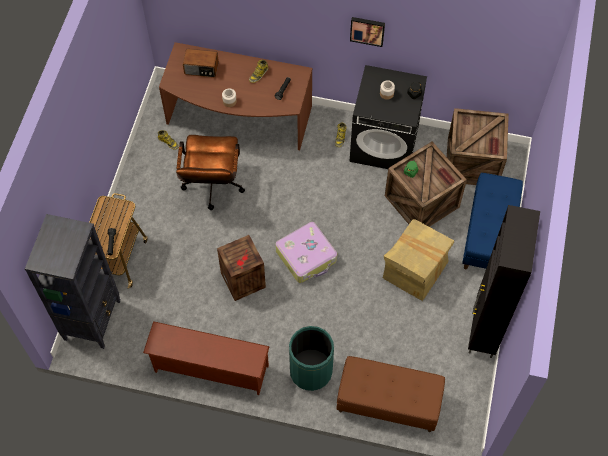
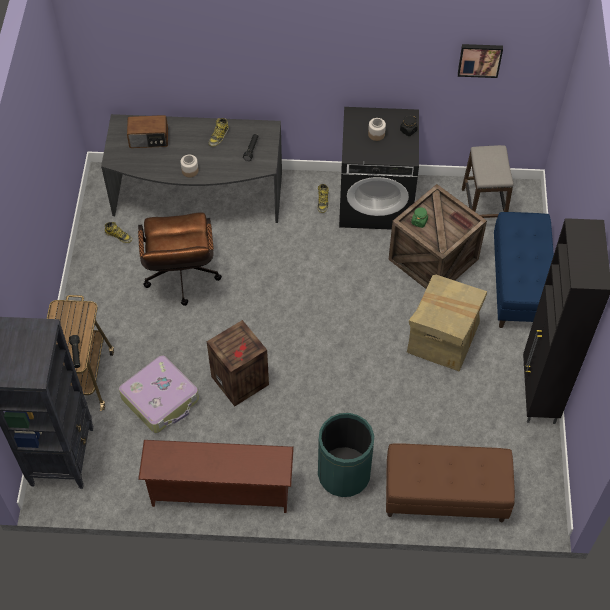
camera: 10 degrees left, 5 degrees down
(238, 118) = (197, 198): brown desk -> grey desk
(307, 256) = (311, 341): suitcase -> suitcase (161, 399)
(367, 30) = (345, 60): picture -> picture (479, 59)
(473, 163) = (483, 208): crate -> stool

